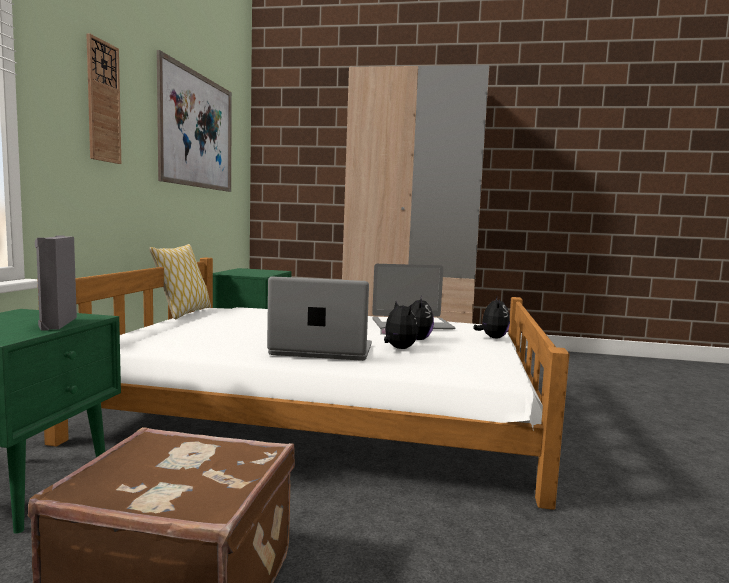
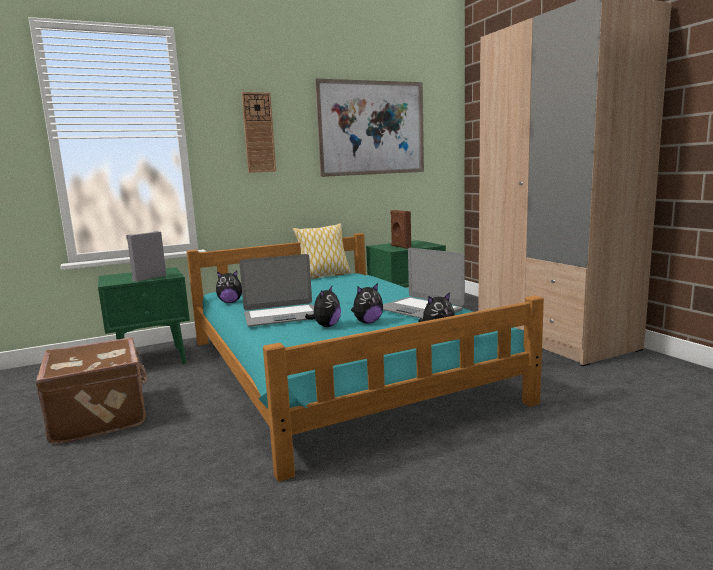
camera: 55 degrees right, 5 degrees up
(185, 350) = (230, 302): none -> plush toy
(255, 273) = (400, 247): none -> brown speaker
(322, 350) = (282, 316): laptop -> laptop turned 105 degrees clockwise
(325, 411) = (338, 368): white bed -> turquoise bed

